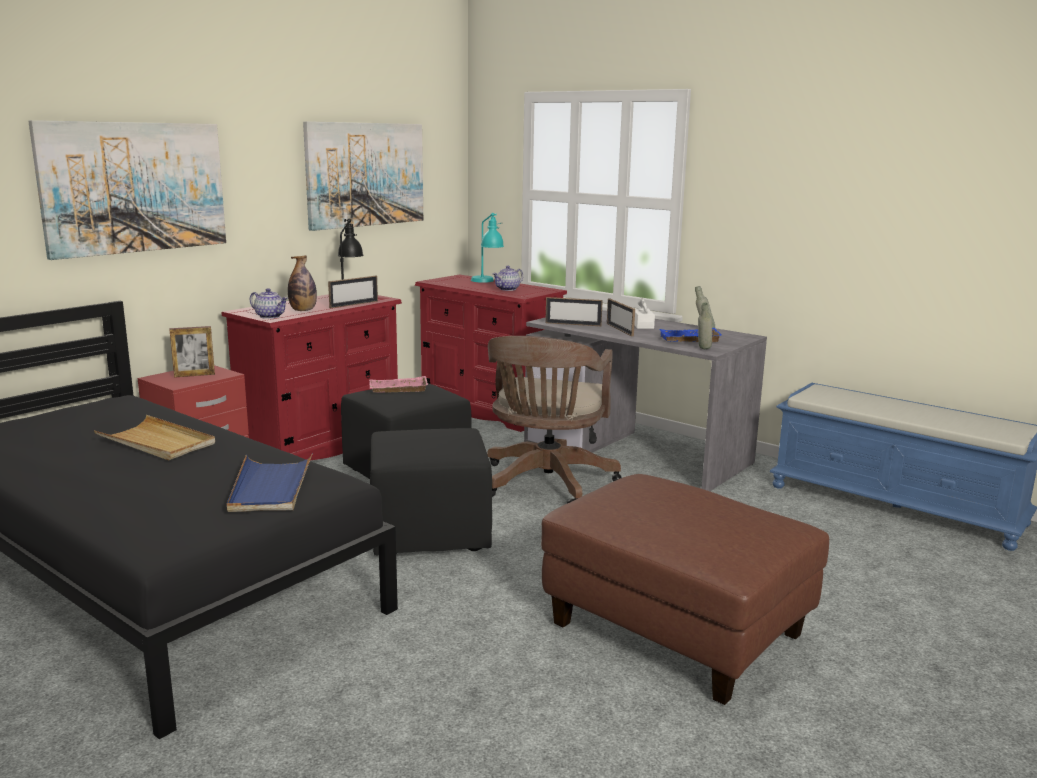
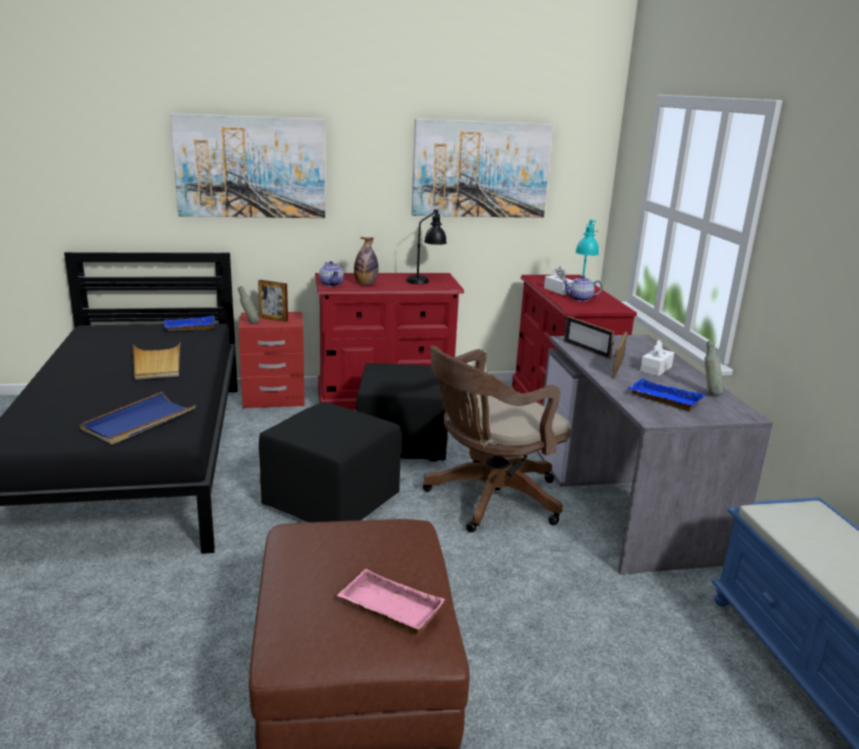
camera: 40 degrees right, 5 degrees up
(104, 406) = (189, 328): none -> blue tray
(354, 304) = (414, 286): picture frame -> none
(397, 390) = (404, 370): pink tray -> pink tray (387, 609)
(476, 287) = (558, 290): none -> white tissue box
(703, 349) = (649, 415): grey bottle -> grey bottle (249, 323)

